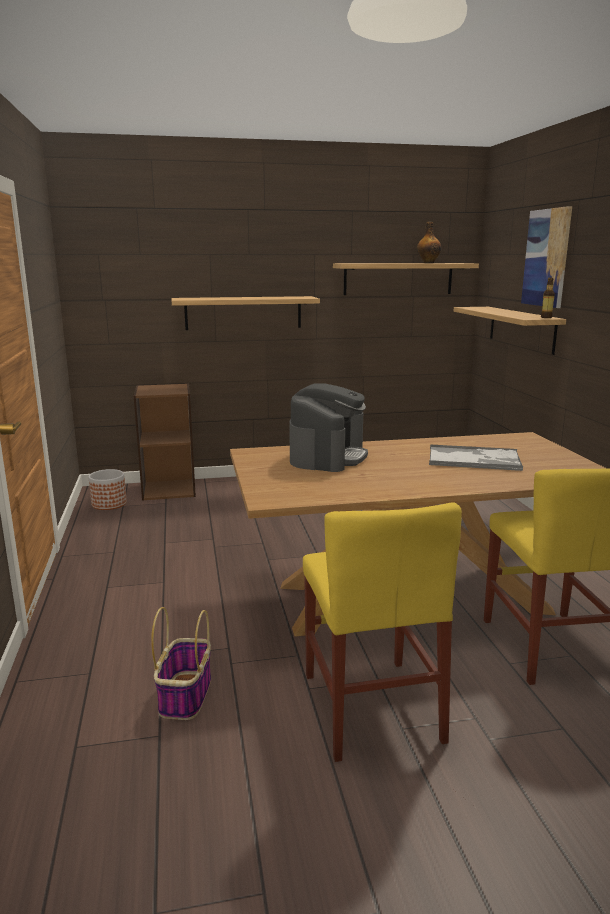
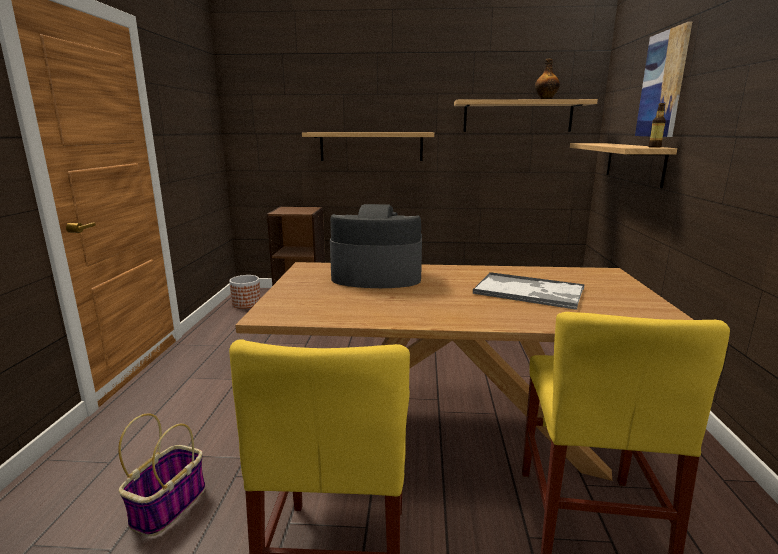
camera: 15 degrees right, 0 degrees up
(328, 456) = (376, 276): coffee machine -> coffee machine turned 120 degrees counterclockwise

